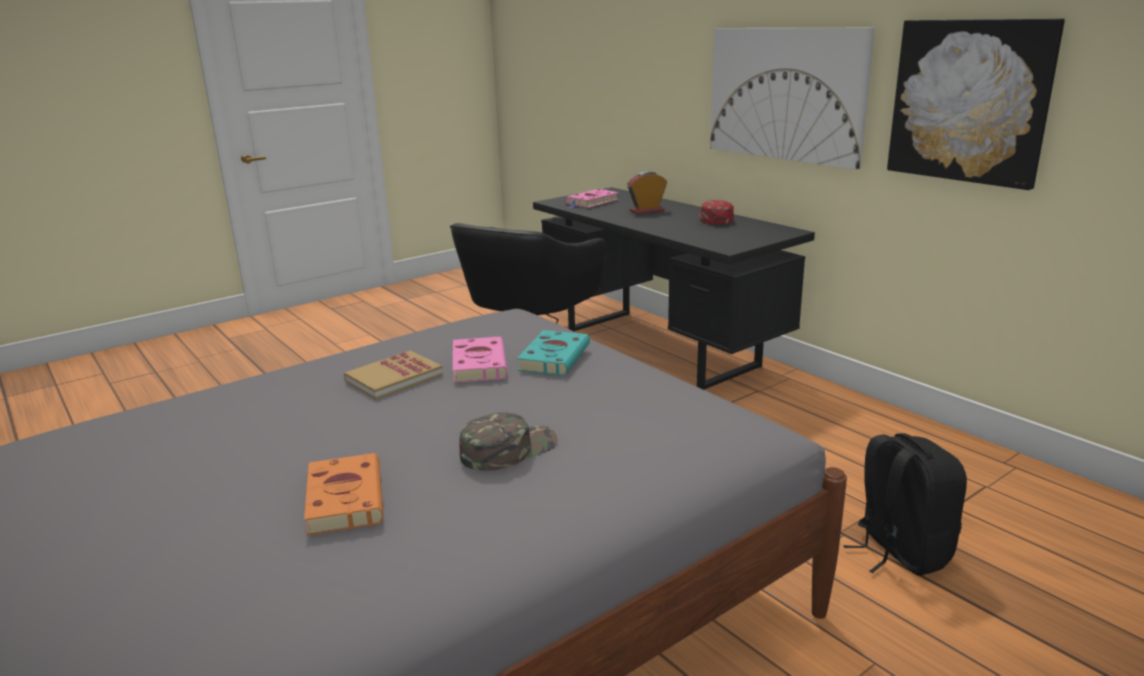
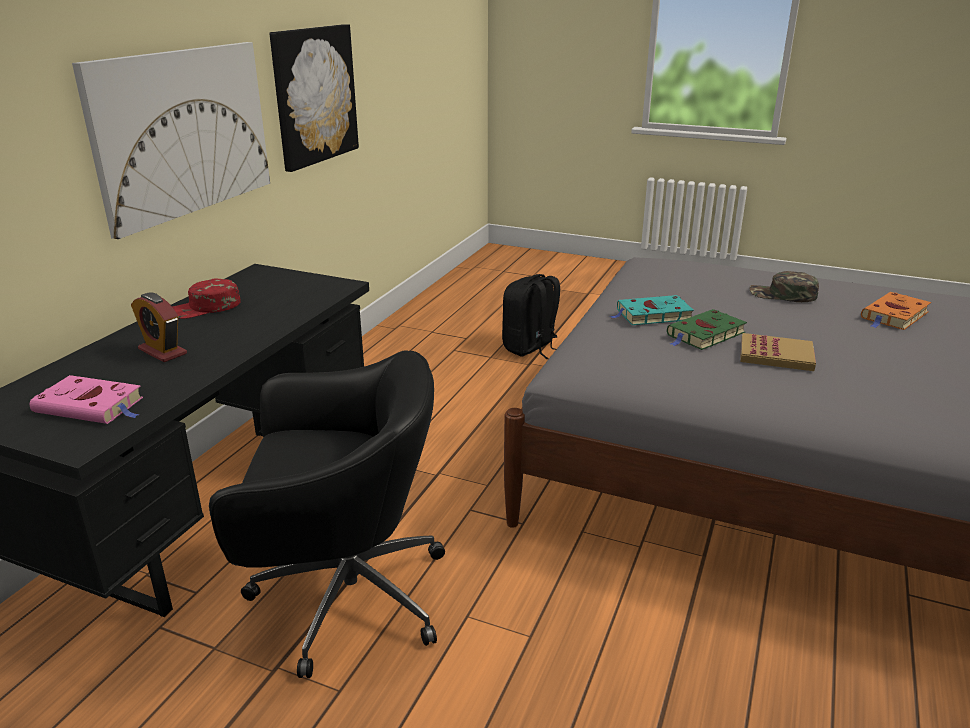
camera: 120 degrees left, 5 degrees up
(478, 364) = (704, 335): pink book -> green book

